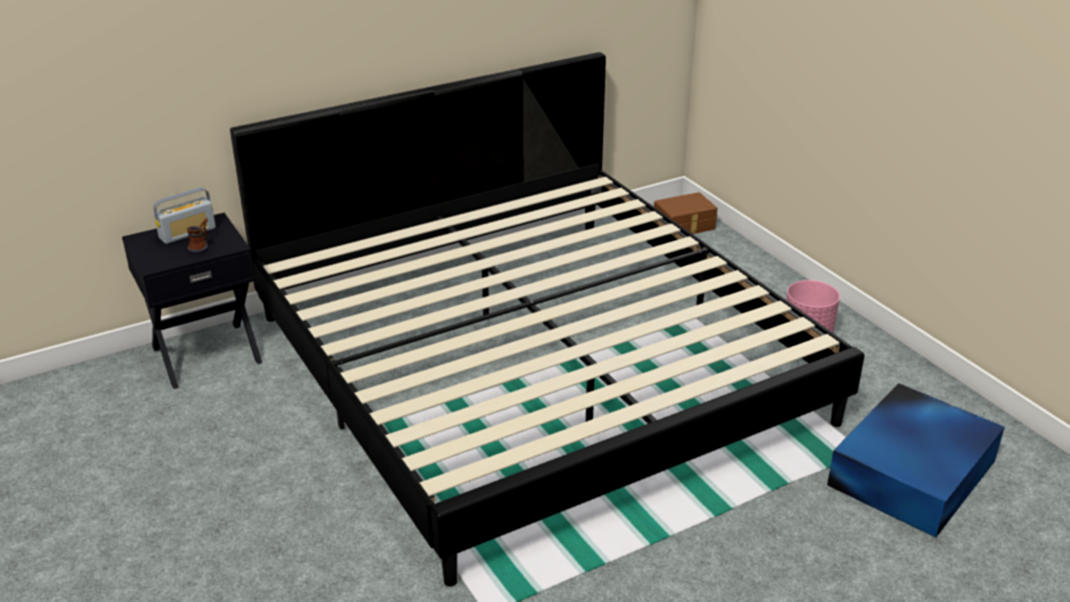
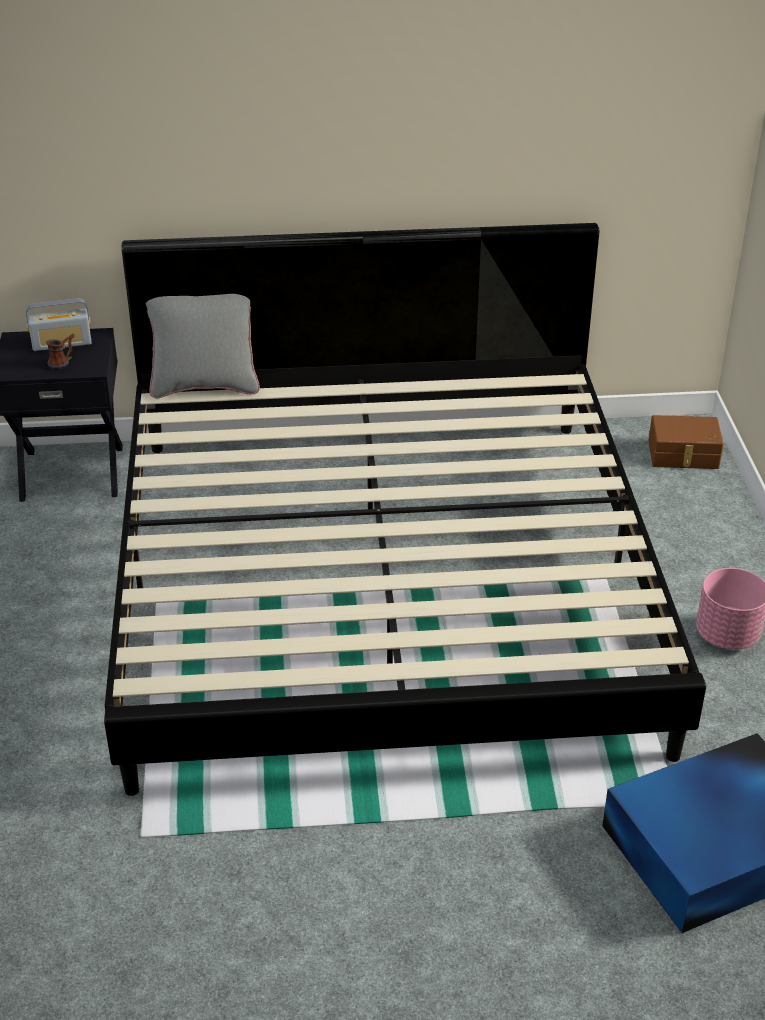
camera: 25 degrees right, 5 degrees up
(314, 248) = (205, 386): none -> grey pillow

